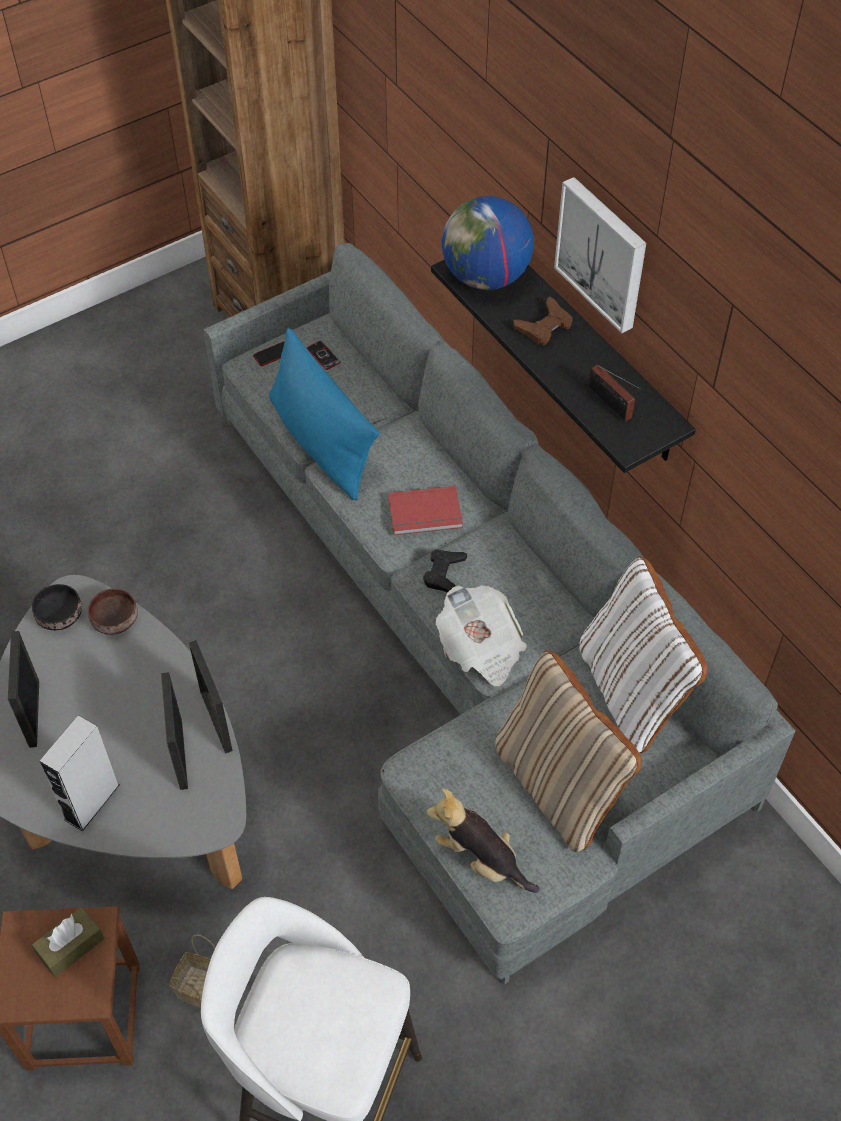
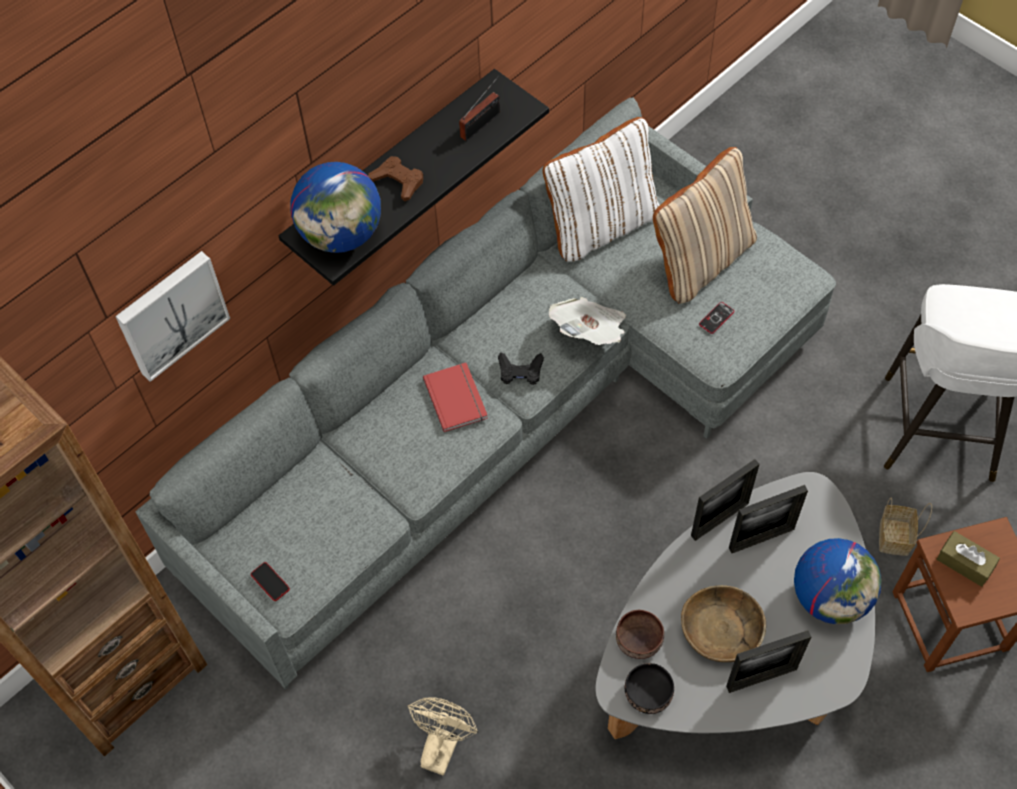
camera: 100 degrees left, 5 degrees up
(91, 802) = (830, 597): grey speaker -> globe
(96, 692) = (722, 630): none -> brown bowl
(133, 524) = (442, 745): none -> beige fan
(321, 442) = (383, 508): blue pillow -> none
(323, 356) = (267, 531): phone -> phone (716, 318)
(481, 859) = (779, 301): plush toy -> none
(603, 253) = (383, 83): picture -> picture (171, 313)

